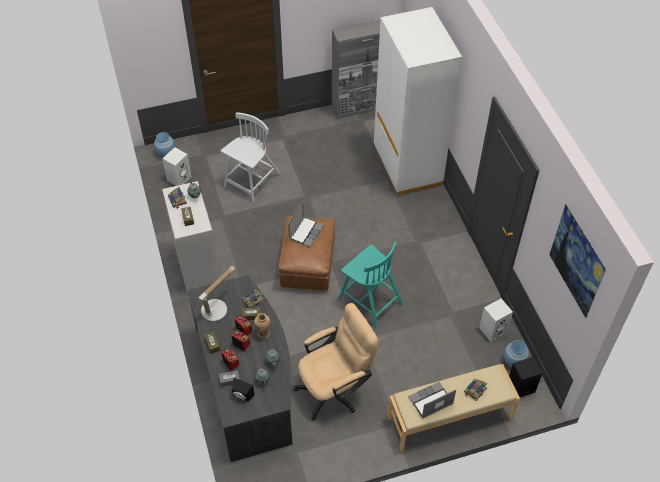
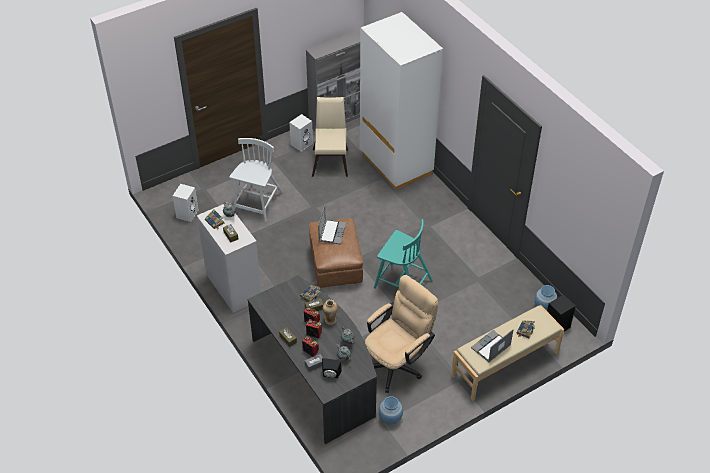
camera: 15 degrees left, 5 degrees down
(166, 153) = (166, 194): blue vase -> blue vase (390, 418)
(216, 308) = (280, 308): table lamp -> none
(341, 149) = (330, 160): none -> beige chair
(493, 329) = (517, 284): white speaker -> white speaker (301, 143)
(571, 274) = (589, 206): picture -> none

